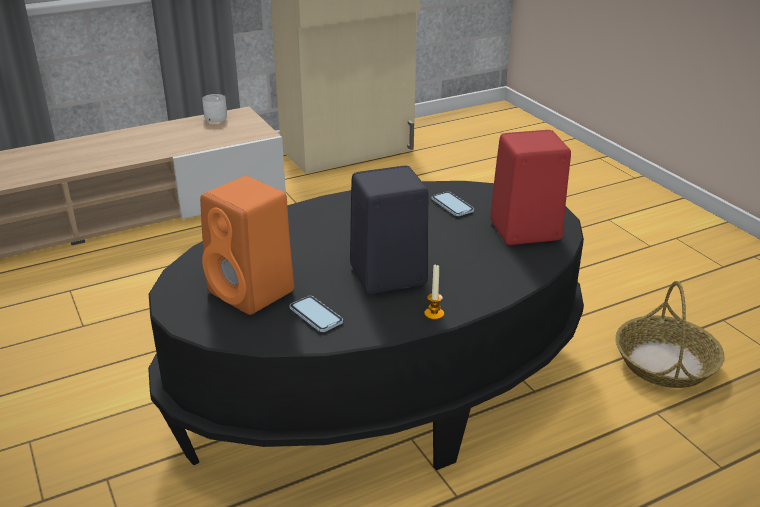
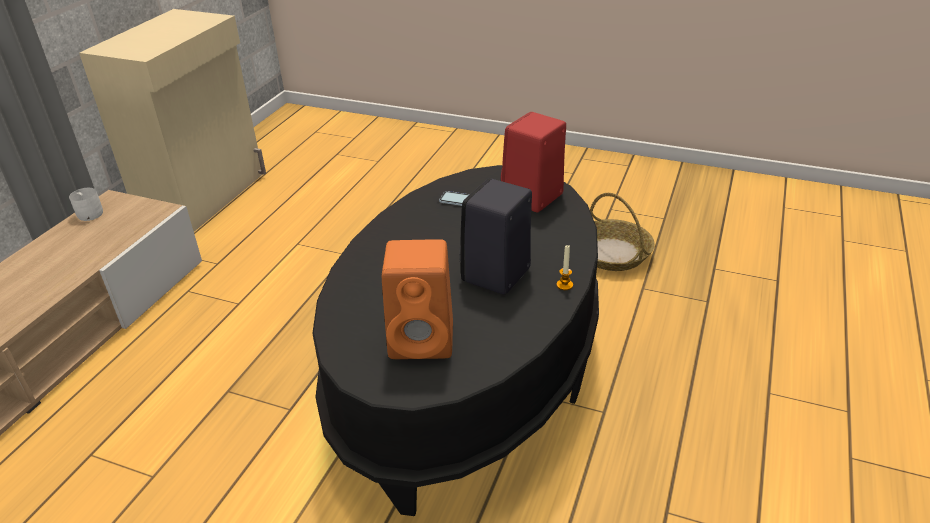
camera: 40 degrees left, 5 degrees up
(316, 315) = (494, 330): phone -> none

